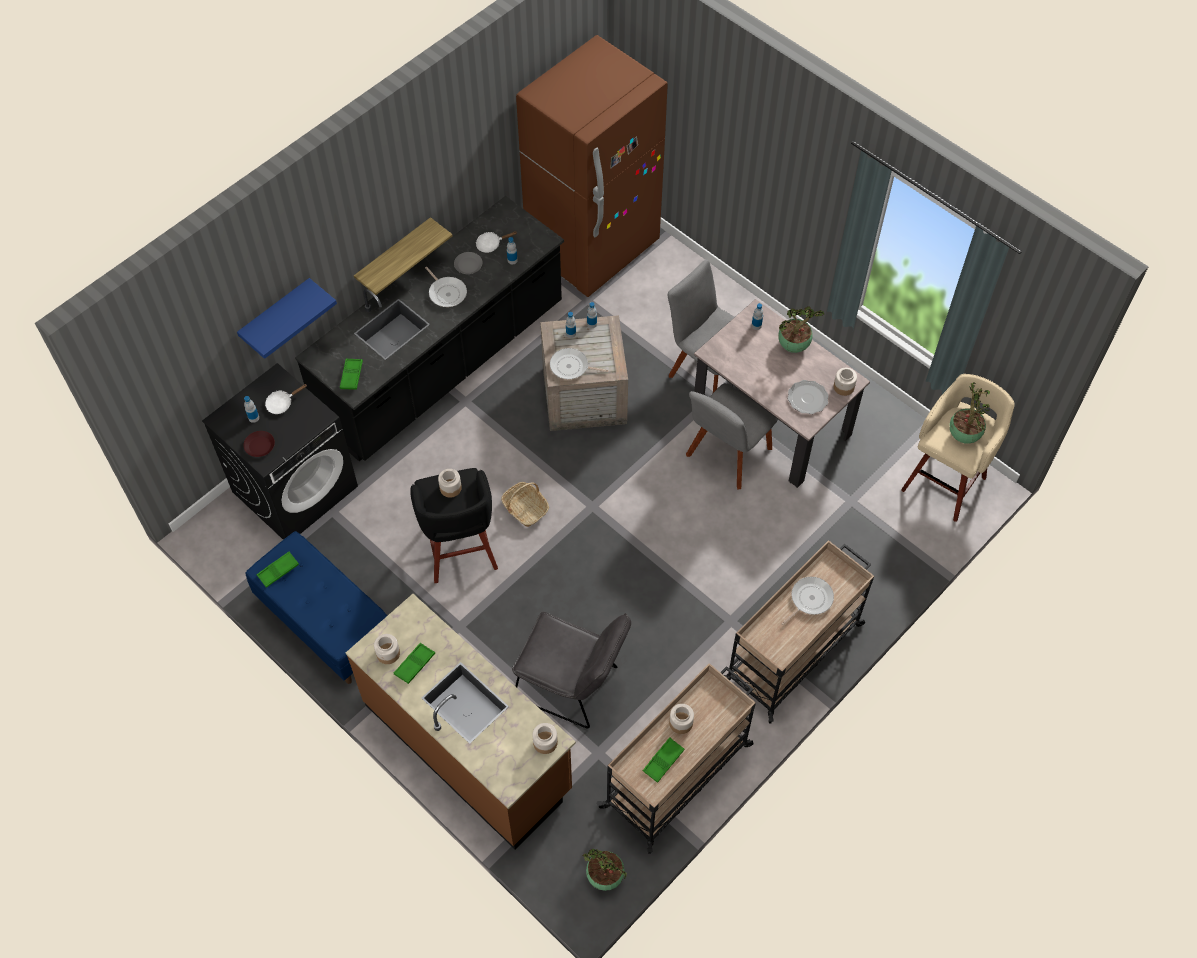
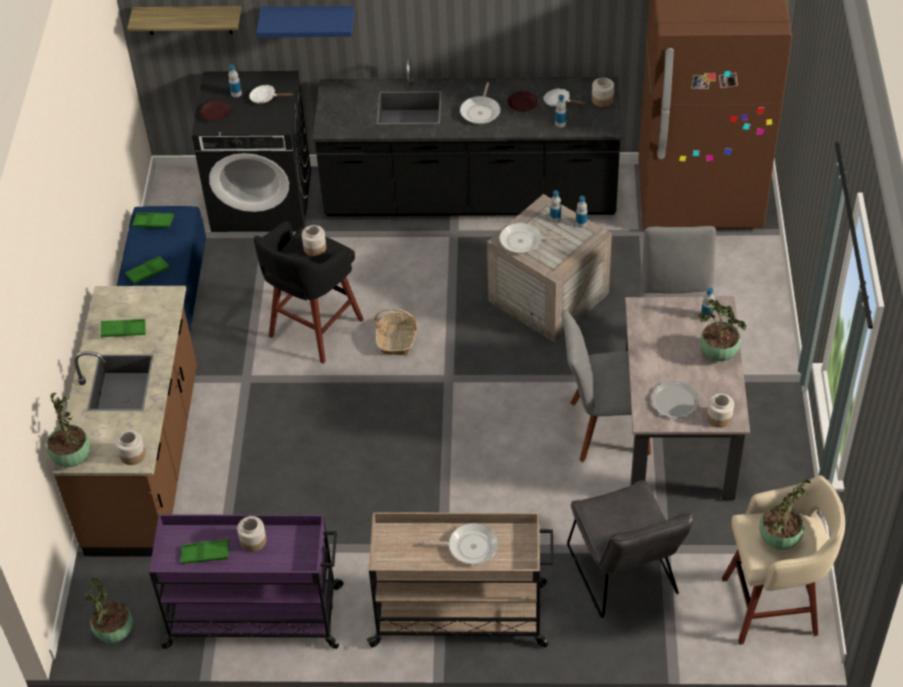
camera: 50 degrees right, 10 degrees down
(351, 376) = (339, 117): green tray -> green tray (148, 272)
(388, 654) = (117, 309): jar -> jar (602, 100)
(394, 256) = (462, 51): shelf -> shelf (189, 20)
(468, 265) = (523, 104): grey plate -> brown plate
(507, 784) = (72, 458): none -> potted plant
(571, 367) = (523, 241): frying pan -> frying pan turned 60 degrees counterclockwise
(573, 686) = (267, 487): grey chair -> grey chair (625, 576)
(678, 774) = (256, 616): beige cart -> purple cart

